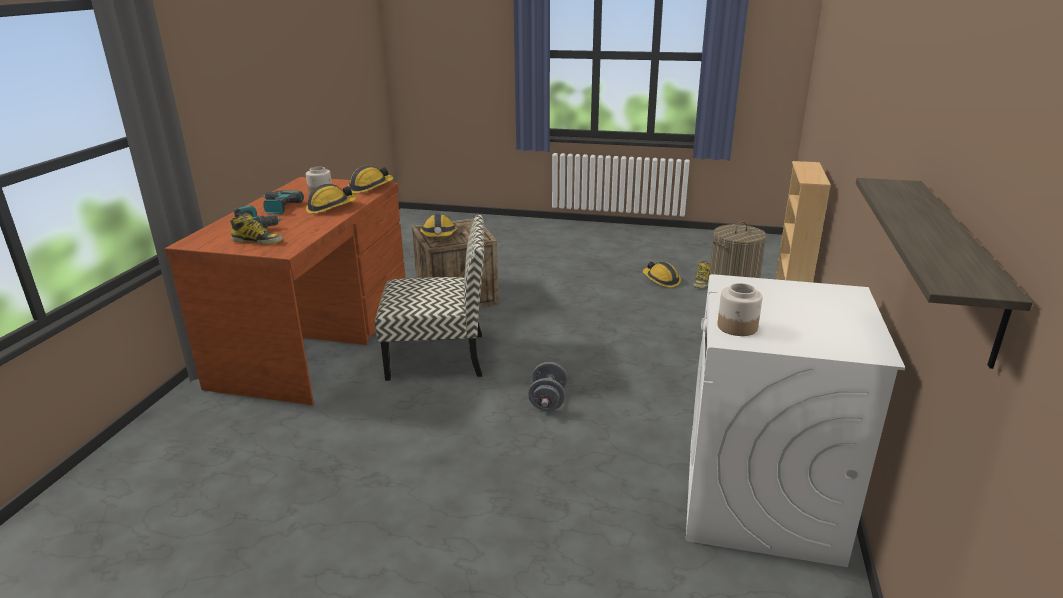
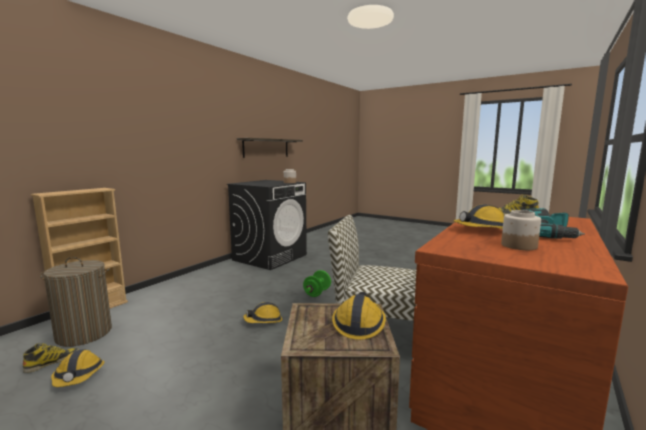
camera: 160 degrees left, 15 degrees down
(370, 187) = (453, 246): hard hat -> hard hat (264, 320)
(548, 401) = (317, 293): grey dumbbell -> green dumbbell
(761, 499) = (270, 257): white washing machine -> black washing machine

